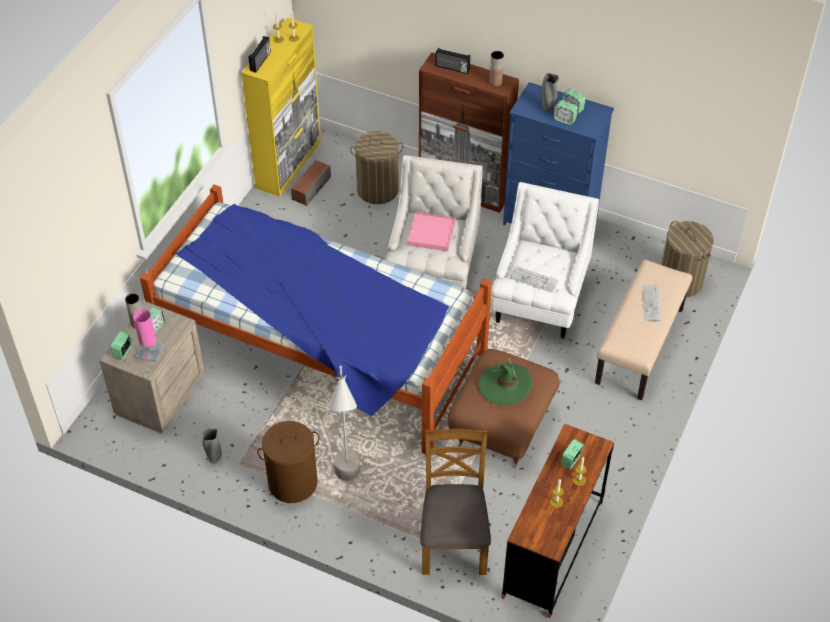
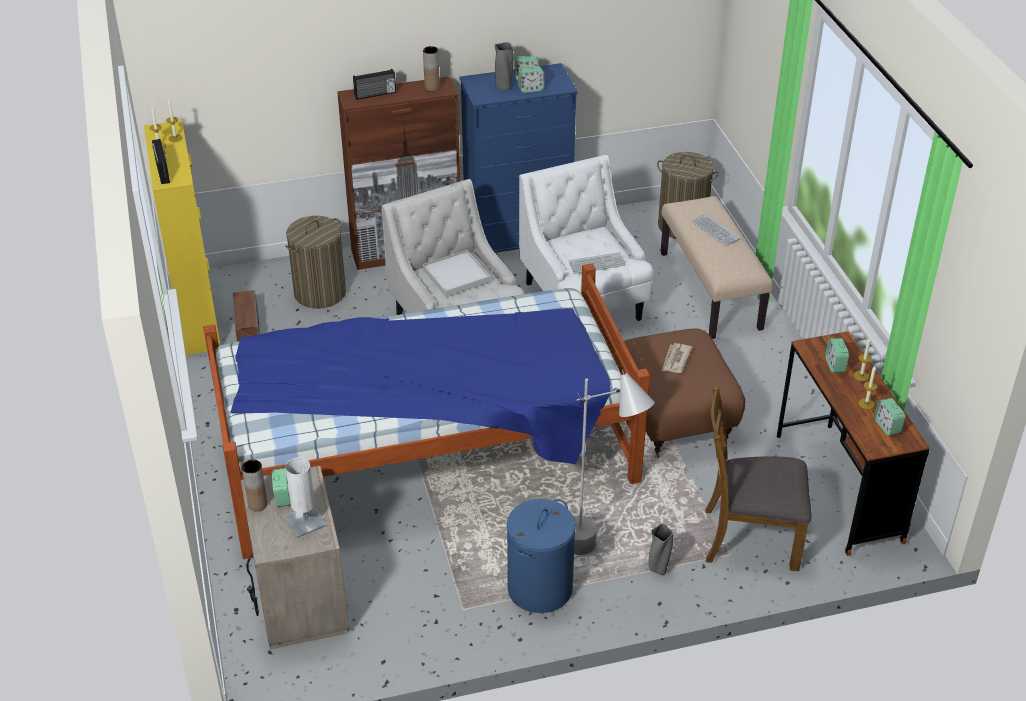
camera: 40 degrees left, 10 degrees down
(123, 352) = (274, 540): alarm clock -> alarm clock (887, 426)
(150, 351) = (305, 522): pink table lamp -> white table lamp
(214, 458) = (431, 619): grey vase -> grey vase (658, 569)
(292, 483) = (539, 589): brown laundry basket -> blue laundry basket
(431, 233) = (456, 276): pink tray -> white tray
(453, 541) = (749, 538): brown chair -> brown chair turned 45 degrees counterclockwise
(505, 385) = (675, 360): green hat -> newspaper

